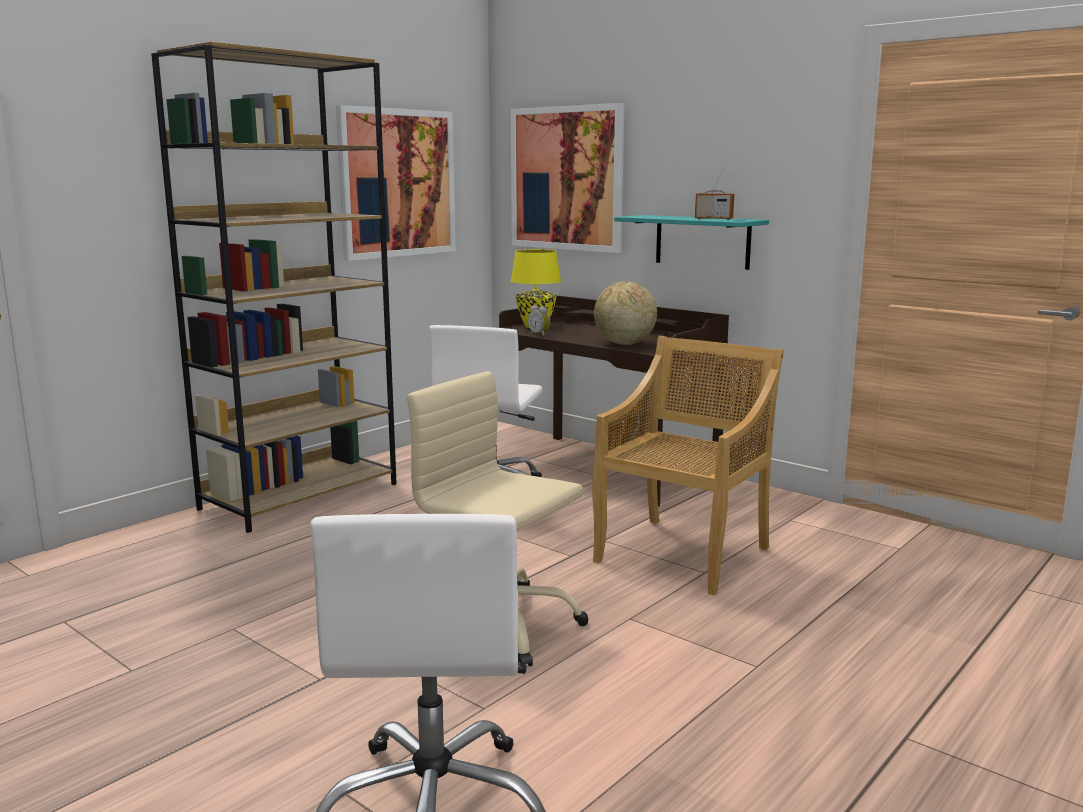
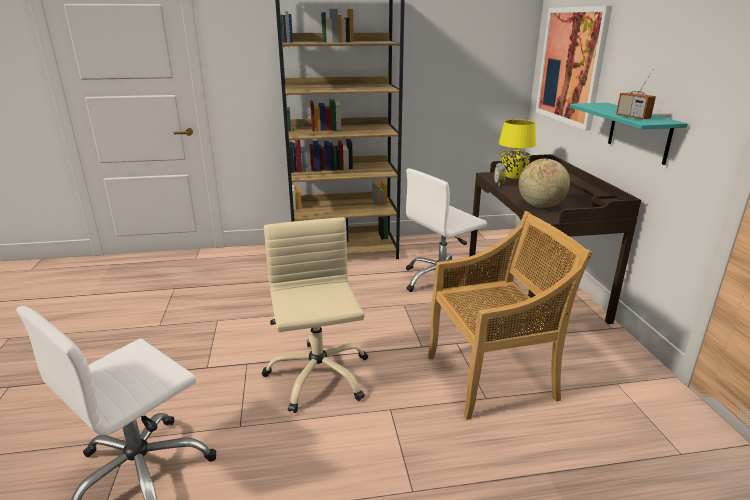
camera: 40 degrees right, 10 degrees up
(397, 183) = (450, 64): picture -> none

